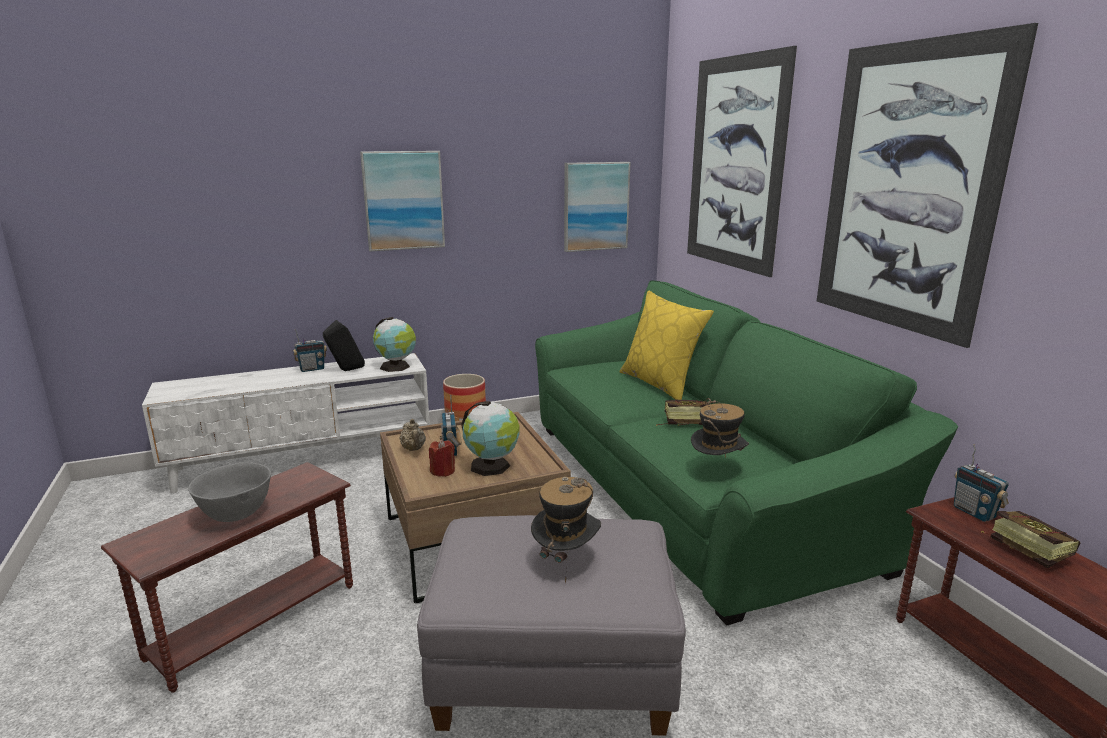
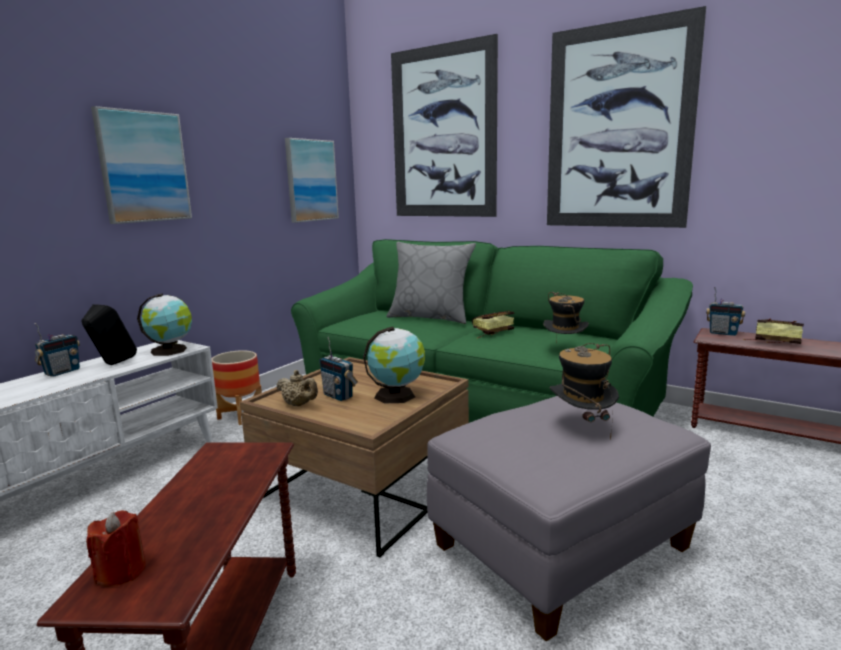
camera: 35 degrees left, 5 degrees down
(236, 514) = (205, 510): grey bowl -> none
(443, 471) = (360, 410): red candle -> red candle (121, 572)
(661, 384) = (430, 317): yellow pillow -> grey pillow

